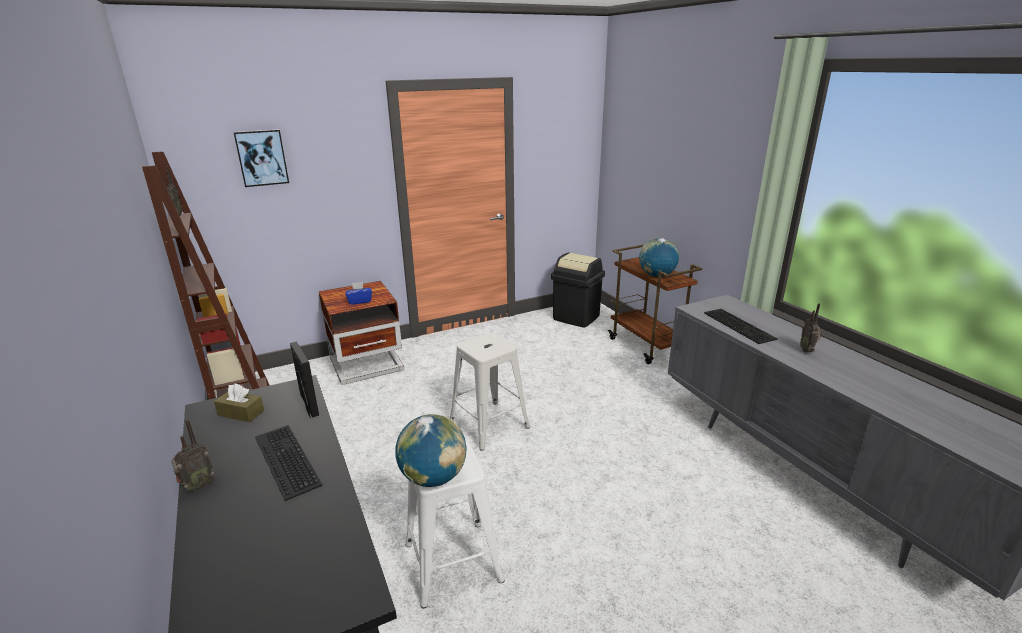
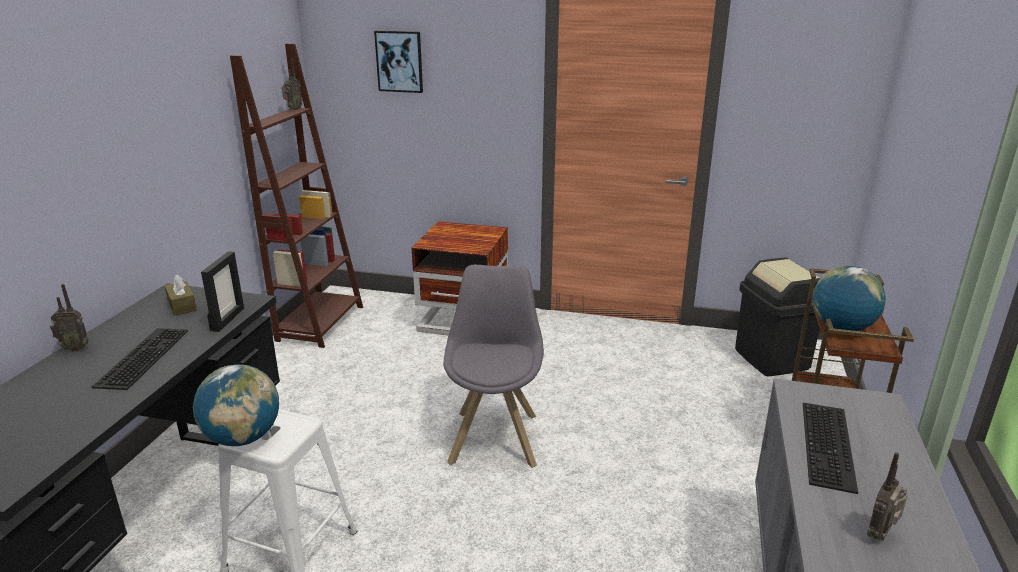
camera: 40 degrees right, 0 degrees up
(359, 301) = (455, 243): blue tissue box -> none
(489, 424) = (495, 438): white stool -> grey chair

